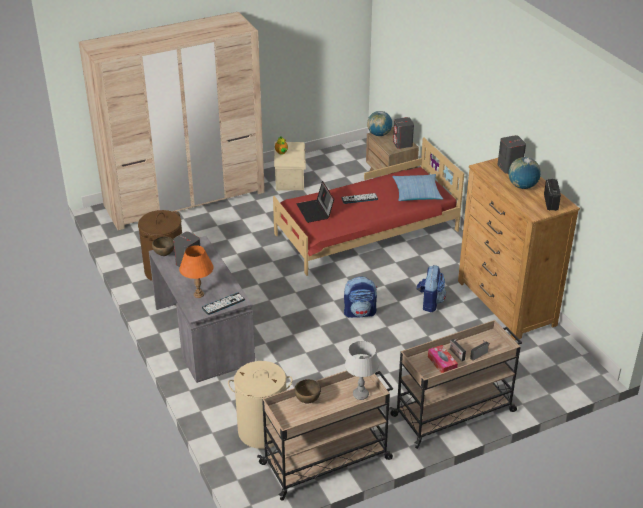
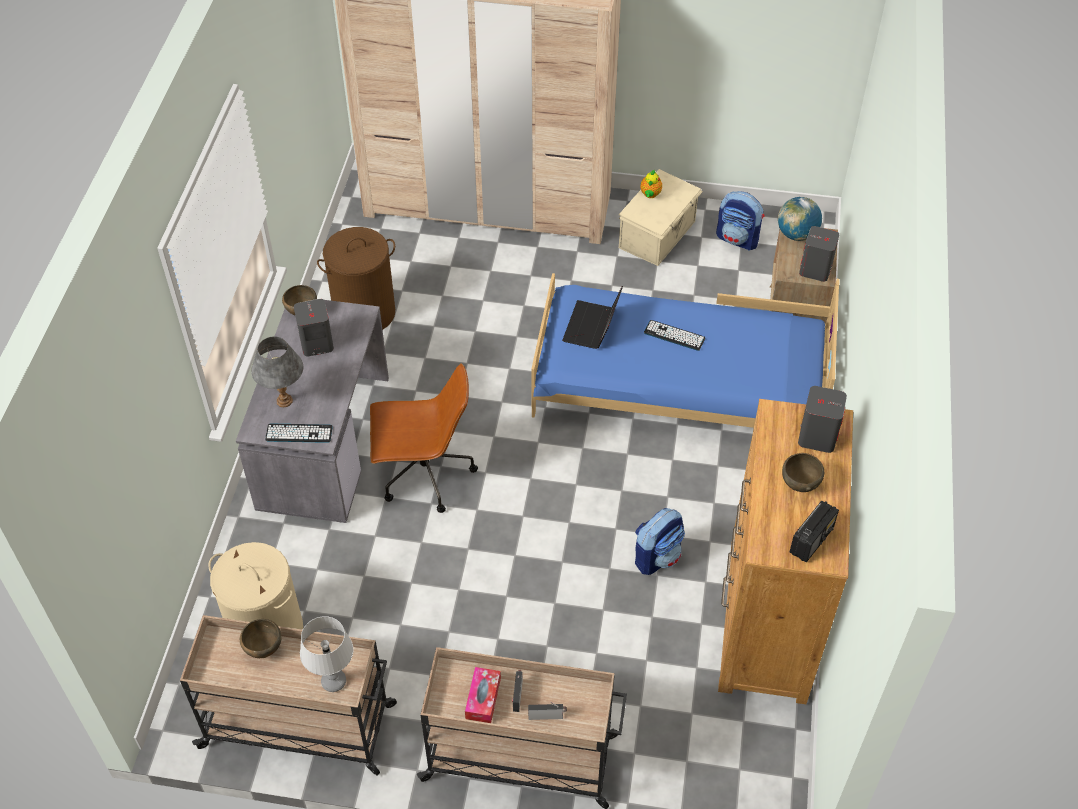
camera: 35 degrees right, 15 degrees up
(199, 294) = (285, 401): orange table lamp -> grey table lamp
(276, 324) = (424, 475): none -> brown office chair
(360, 312) = (547, 518): backpack -> backpack (738, 239)
(366, 233) = (677, 386): red bed -> blue bed
(417, 193) = (768, 367): pillow -> none
(522, 186) = (799, 484): globe -> brown bowl

